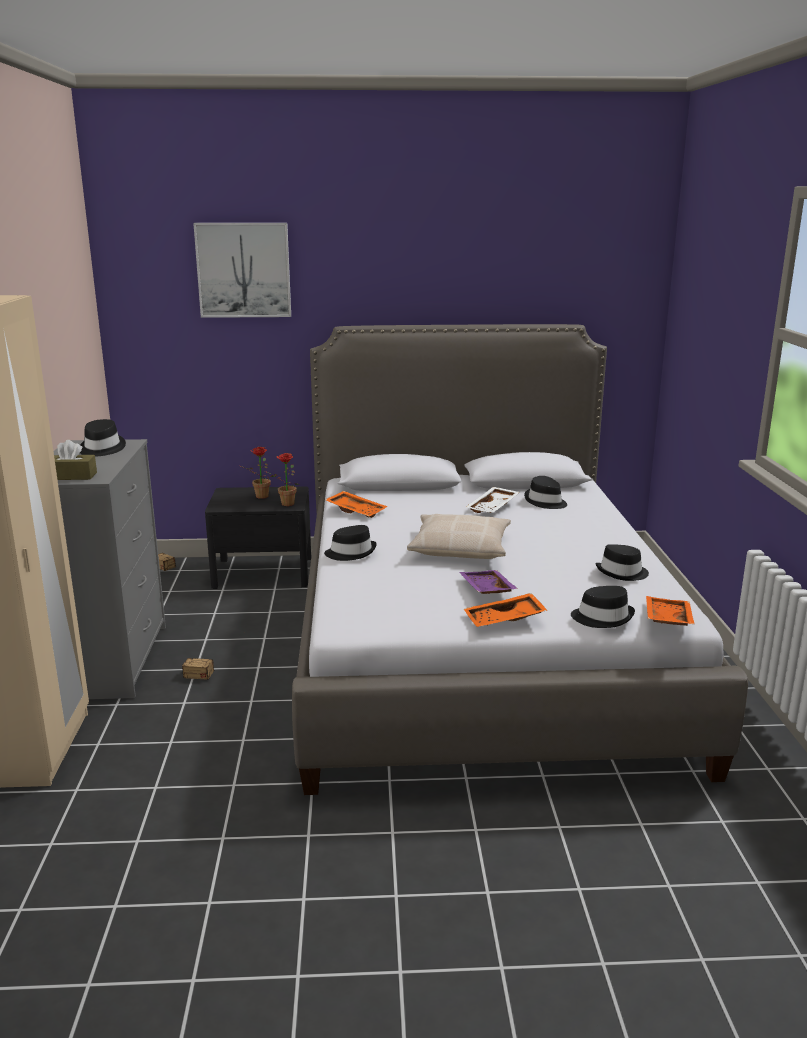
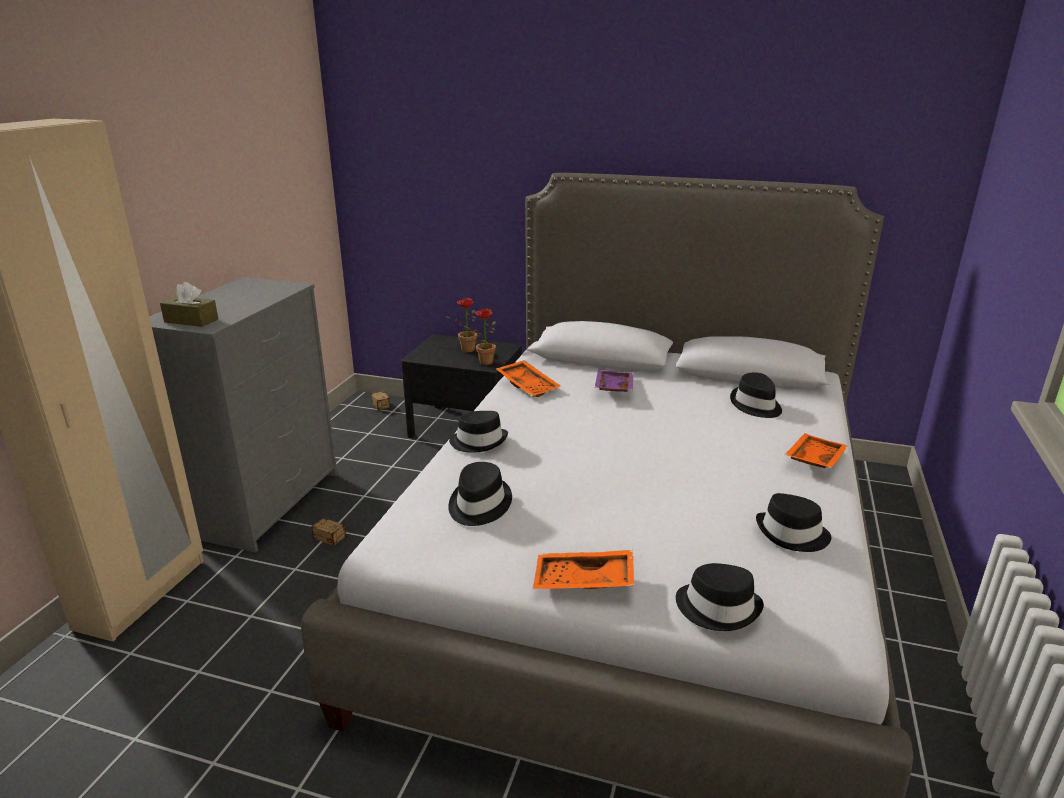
camera: 20 degrees right, 5 degrees up
(101, 449) = (258, 291): black hat -> black hat (478, 504)
(243, 270) = (465, 105): picture -> none
(460, 548) = (606, 456): beige pillow -> none
(485, 590) = (592, 527): purple tray -> purple tray (612, 388)
(493, 507) = (686, 404): white tray -> none
(666, 619) = (810, 632): orange tray -> orange tray (813, 459)

